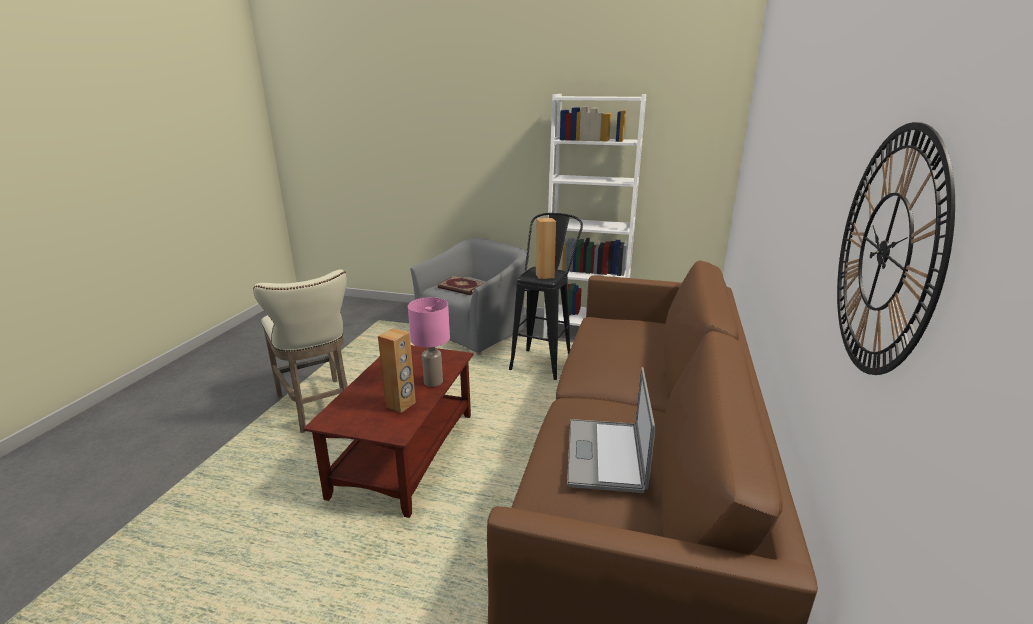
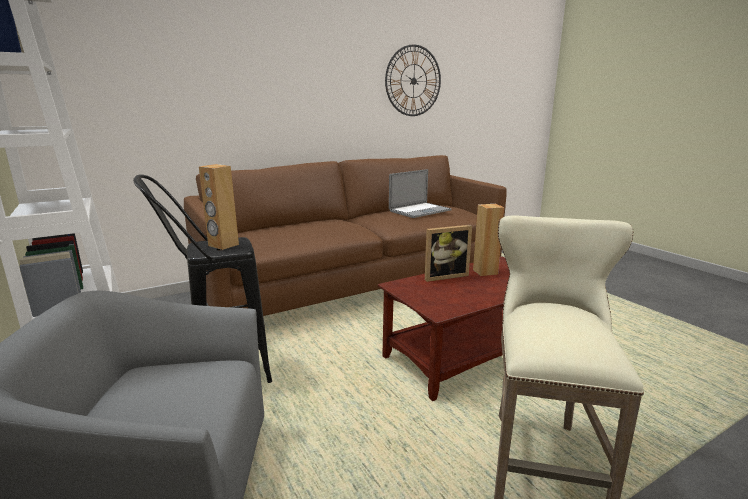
camera: 135 degrees left, 5 degrees down
(433, 382) = (444, 275): pink table lamp -> picture frame
(461, 288) = (173, 402): book -> none

